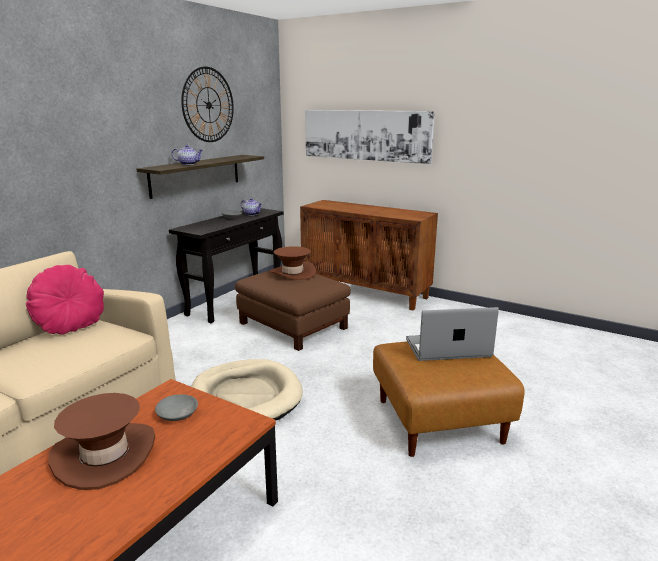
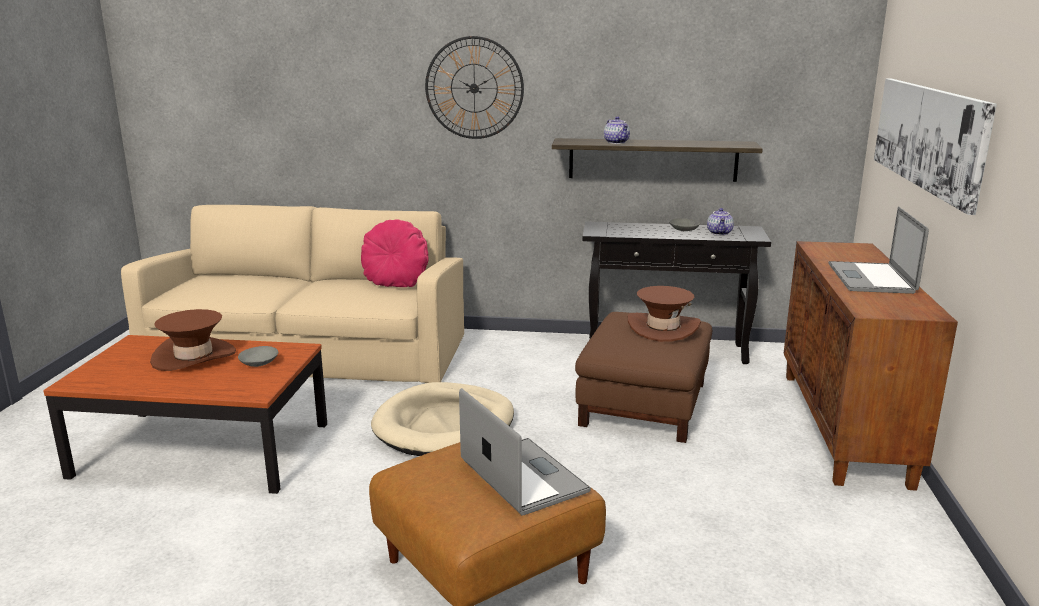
camera: 65 degrees right, 0 degrees up
(208, 105) = (694, 64): wall clock -> wall clock (474, 88)
(372, 209) = (871, 278): none -> laptop

